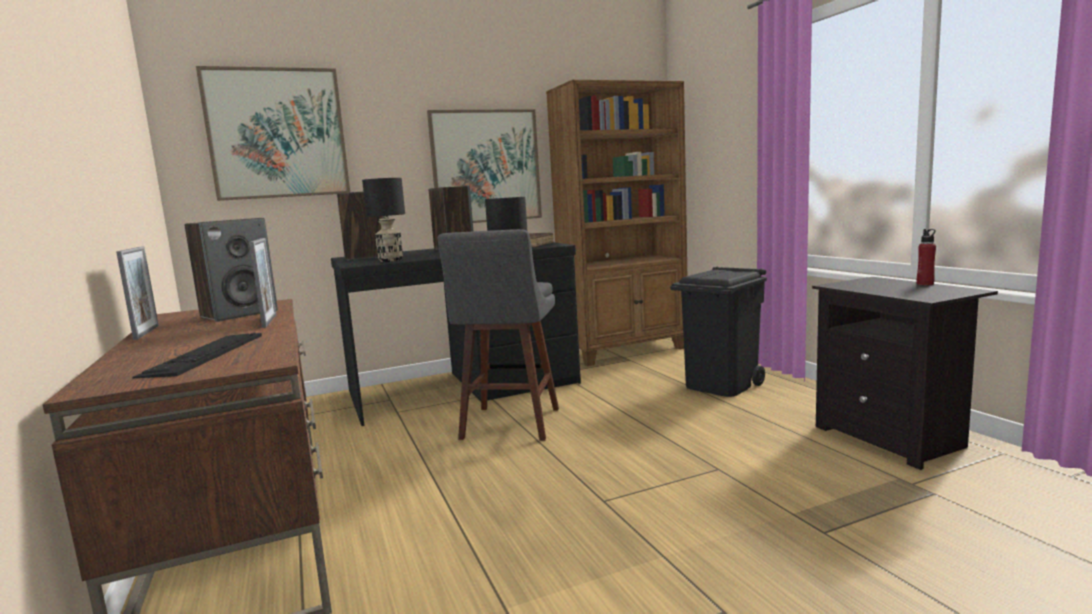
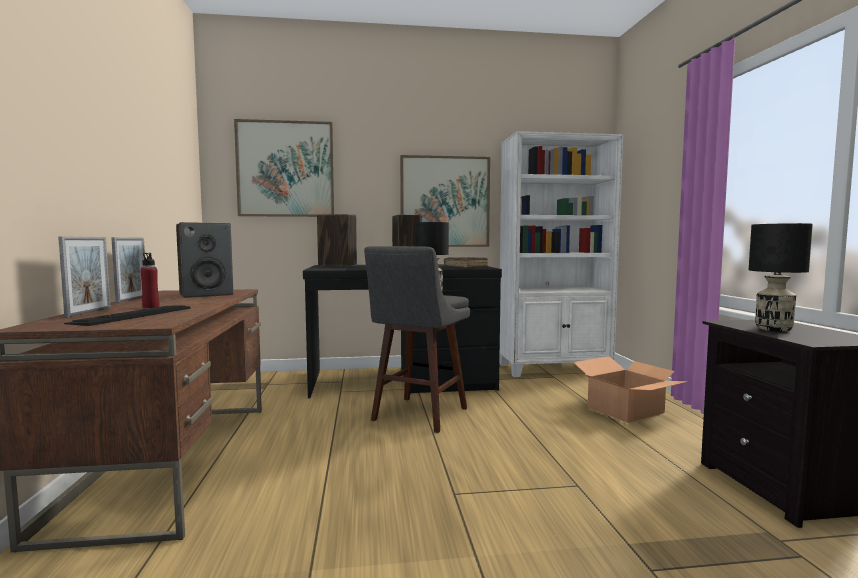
camera: 15 degrees right, 5 degrees down
(269, 321) = (214, 300): picture frame -> picture frame (89, 312)
(390, 260) = (345, 268): black table lamp -> black table lamp (773, 329)
(625, 351) = (555, 369): brown bookcase -> white bookcase
(721, 385) = (626, 410): black trash can -> cardboard box
(925, 284) = (827, 330): red bottle -> red bottle (151, 307)

